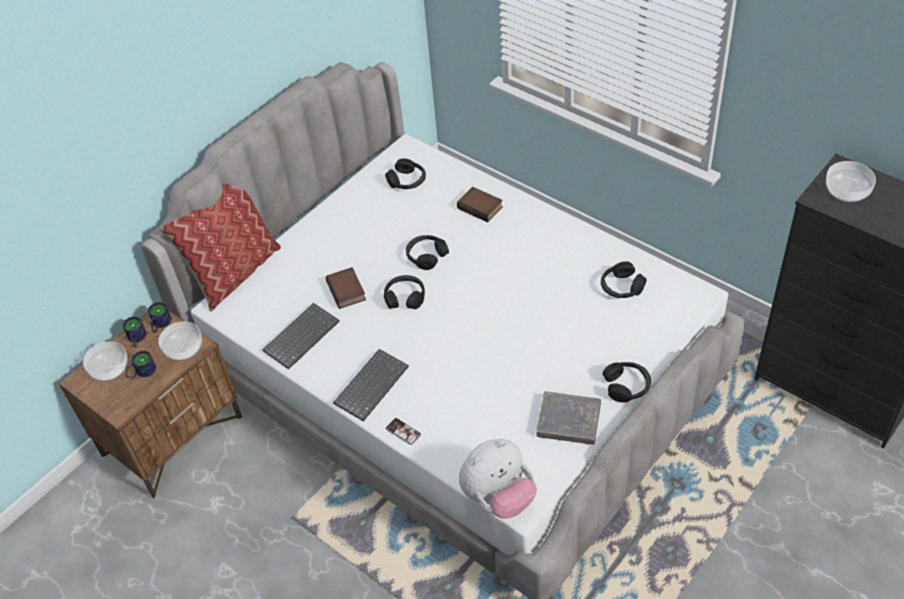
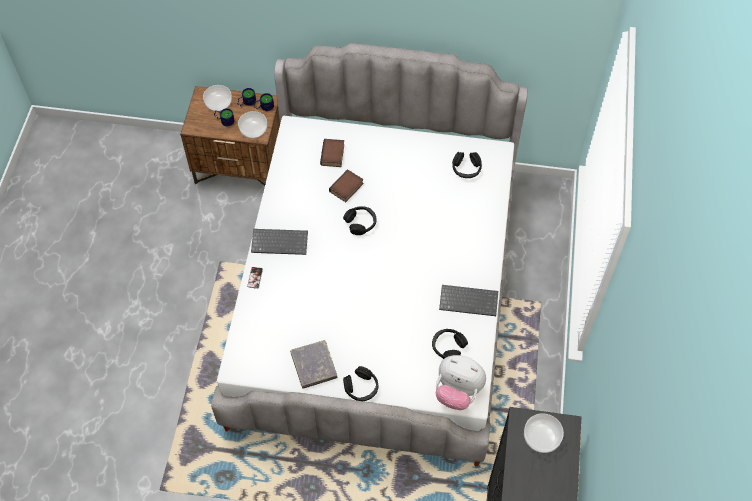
camera: 55 degrees right, 10 degrees up
(234, 272) = (325, 119): pillow -> none
(301, 335) = (296, 184): keyboard -> keyboard (469, 300)
(426, 256) = (404, 216): black headphones -> none
(481, 207) = (470, 225): book -> book (333, 155)
(498, 497) = (235, 353): plush toy -> plush toy (457, 391)

